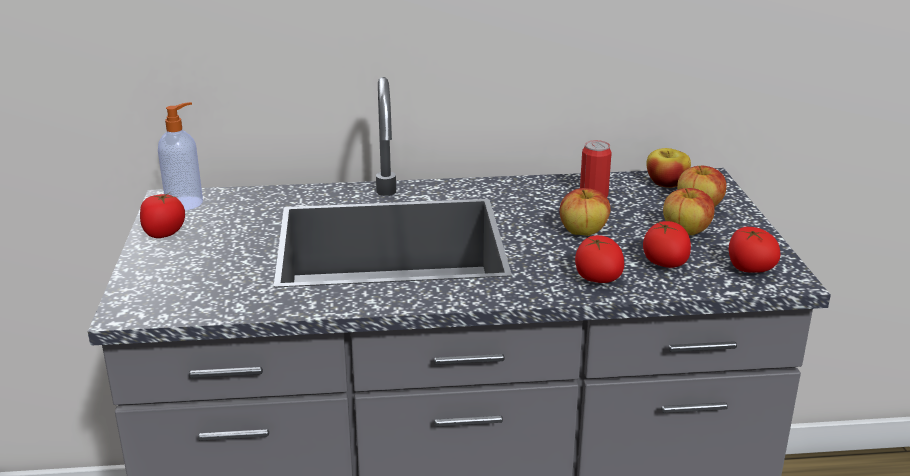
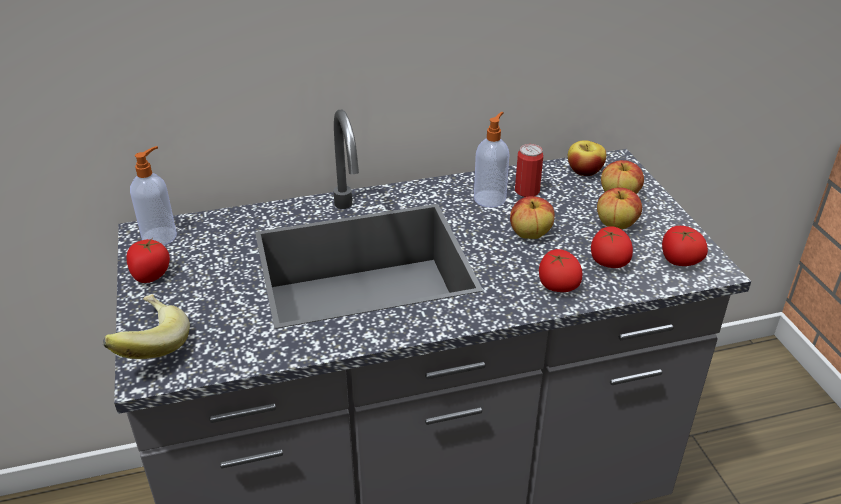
camera: 10 degrees left, 10 degrees up
(138, 289) = (148, 346): none -> banana
(549, 198) = (490, 198): none -> soap dispenser

